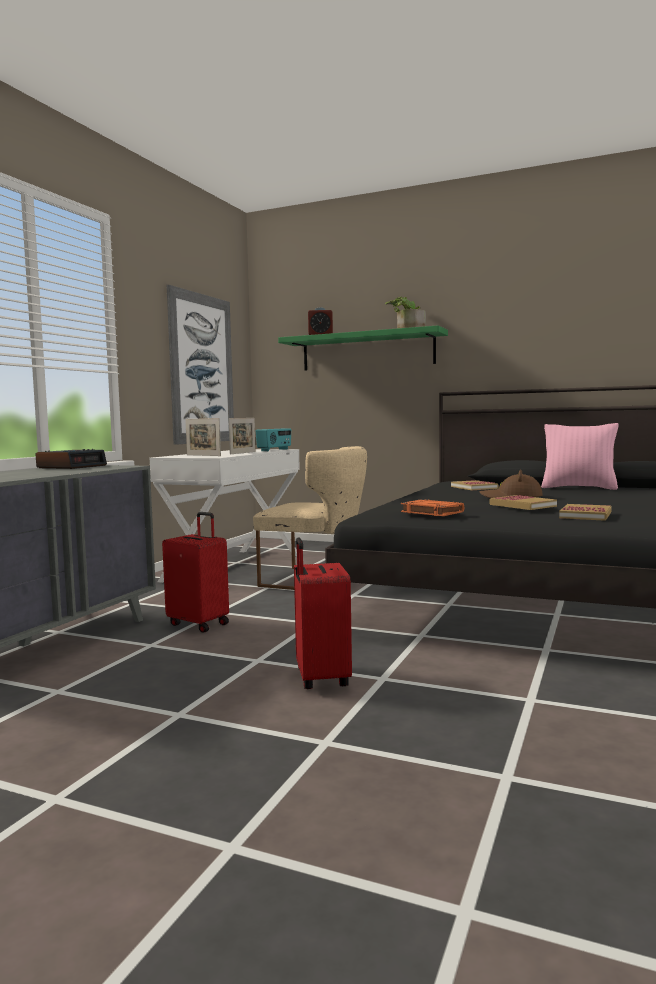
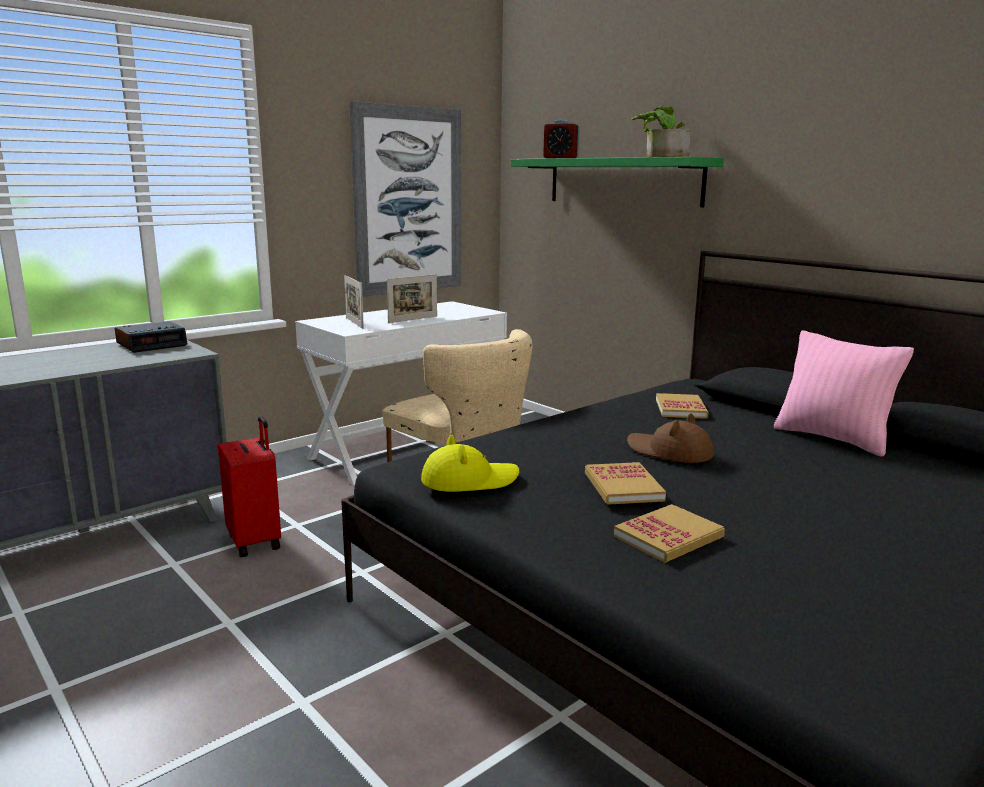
camera: 25 degrees right, 10 degrees up
(274, 450) = (470, 313): radio -> none
(320, 678) = (243, 678): red suitcase -> none
(431, 512) = (469, 480): orange book -> yellow hat

